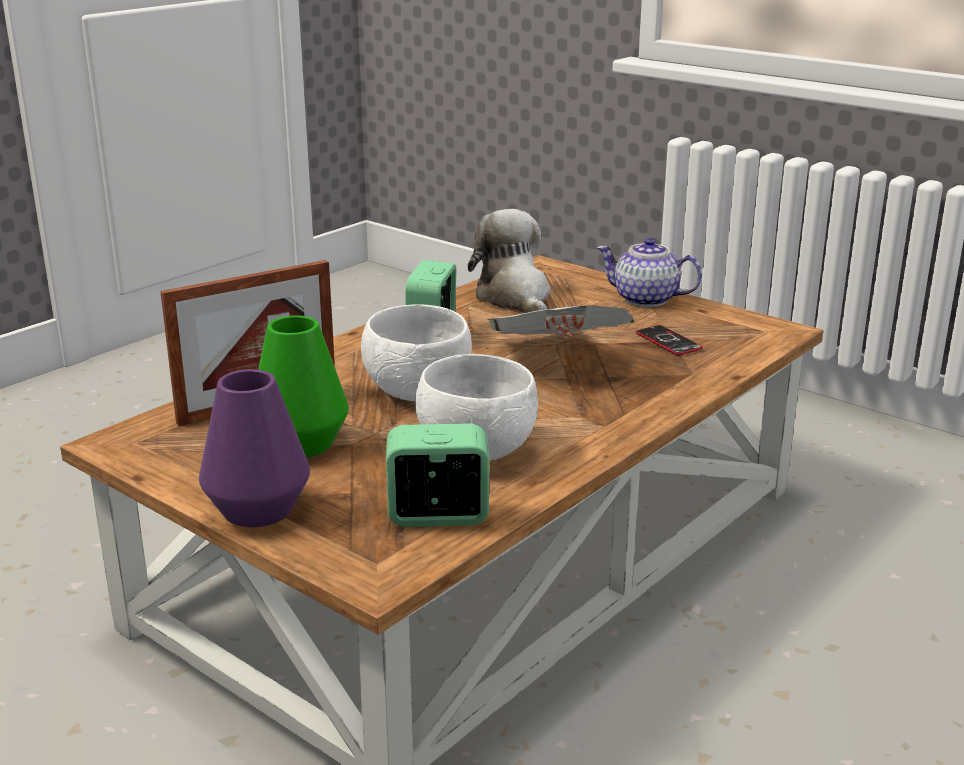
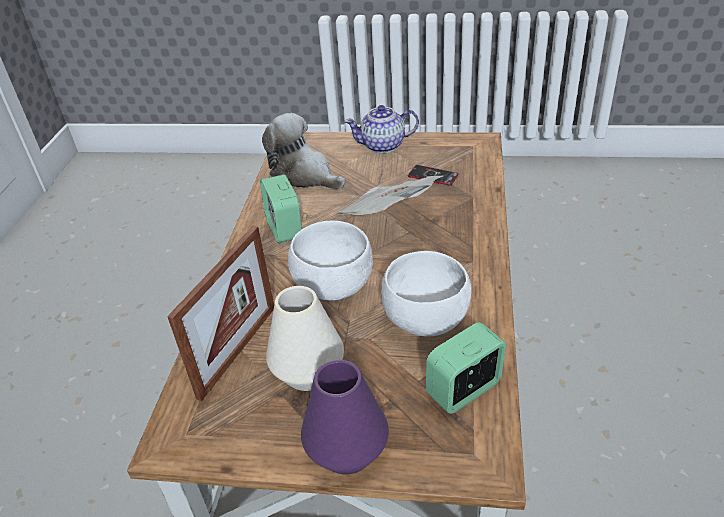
camera: 30 degrees left, 15 degrees up
(301, 444) = (308, 372): green vase -> white vase

